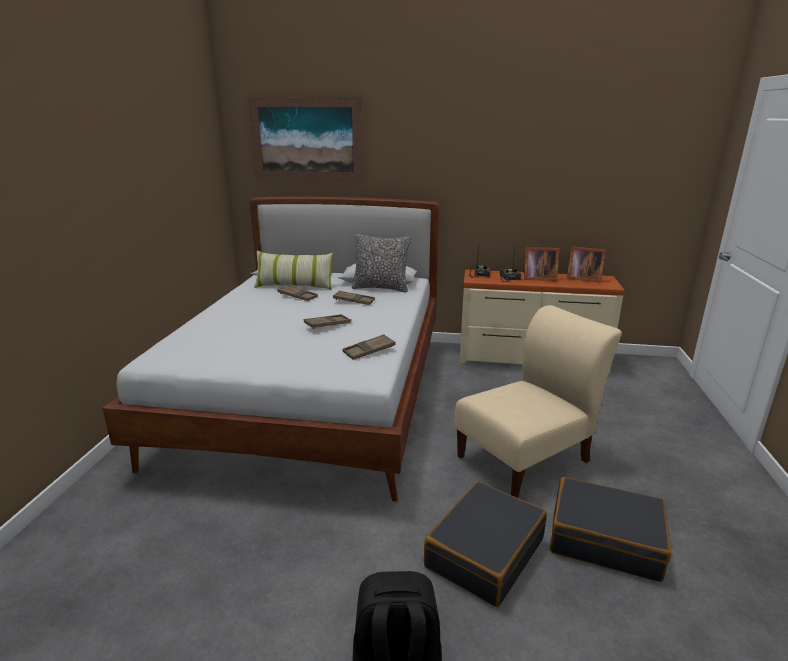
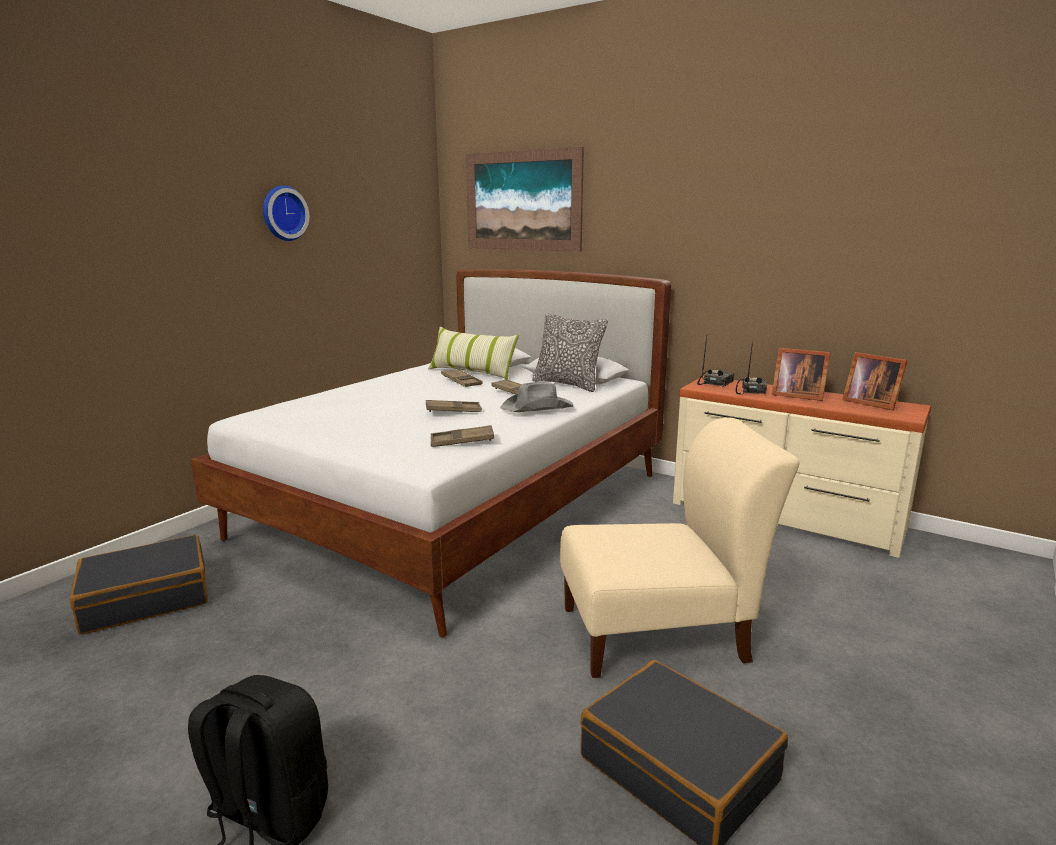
camera: 25 degrees right, 5 degrees down
(122, 162) = (283, 213): none -> wall clock
(386, 312) = (537, 407): none -> grey hat
(484, 552) = (494, 727): black suitcase -> black suitcase (146, 598)

